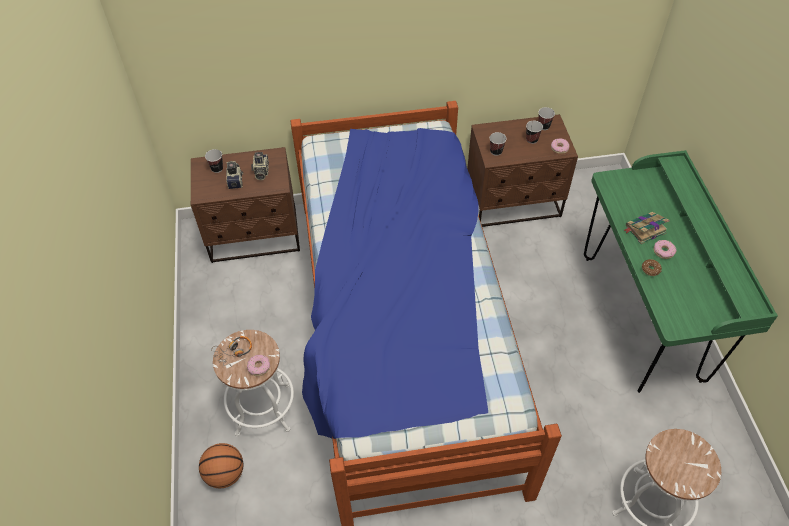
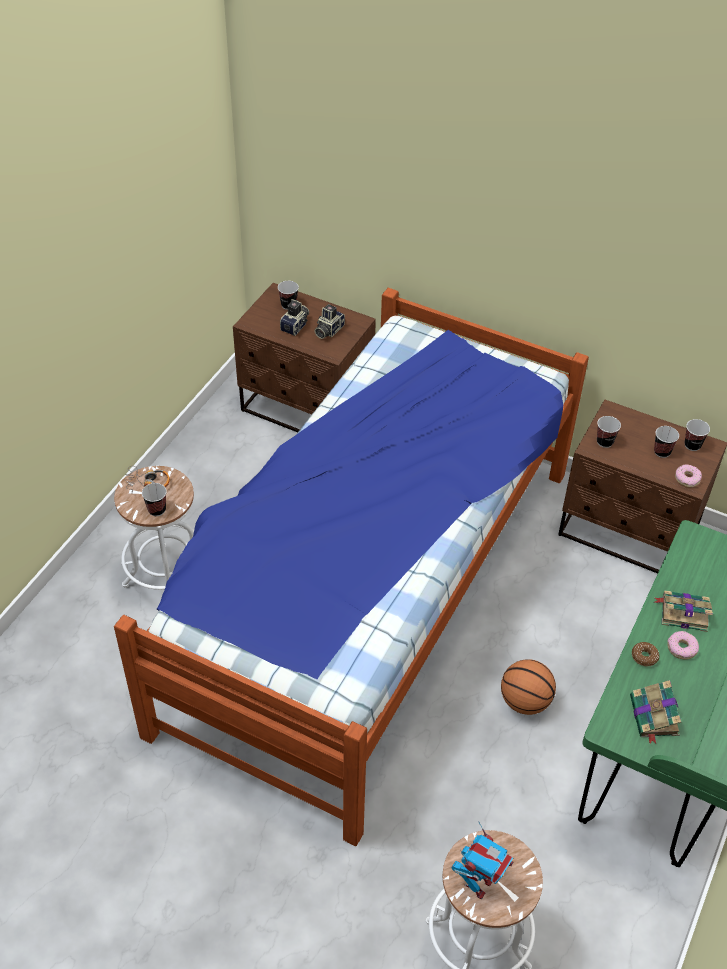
camera: 35 degrees right, 5 degrees down
(225, 473) = (83, 613): basketball -> basketball (525, 701)
(259, 367) = (157, 510): donut -> cup
(681, 473) = (478, 884): none -> toy robot
(688, 302) = (654, 717): none -> book

